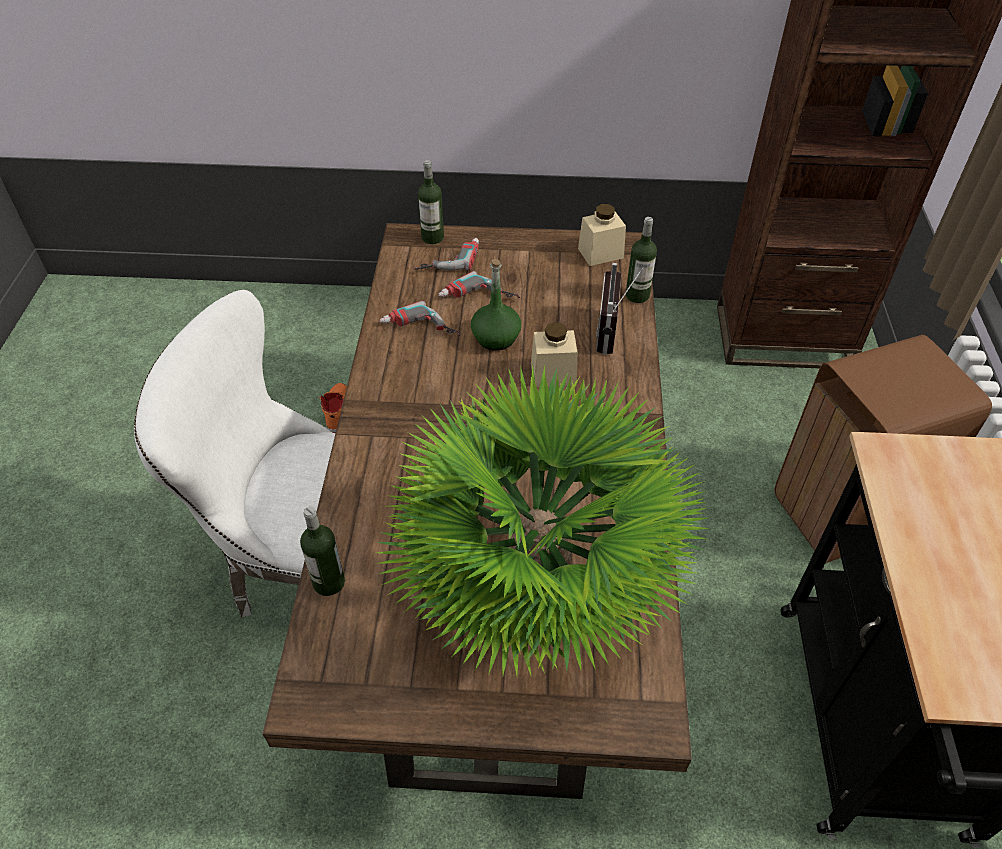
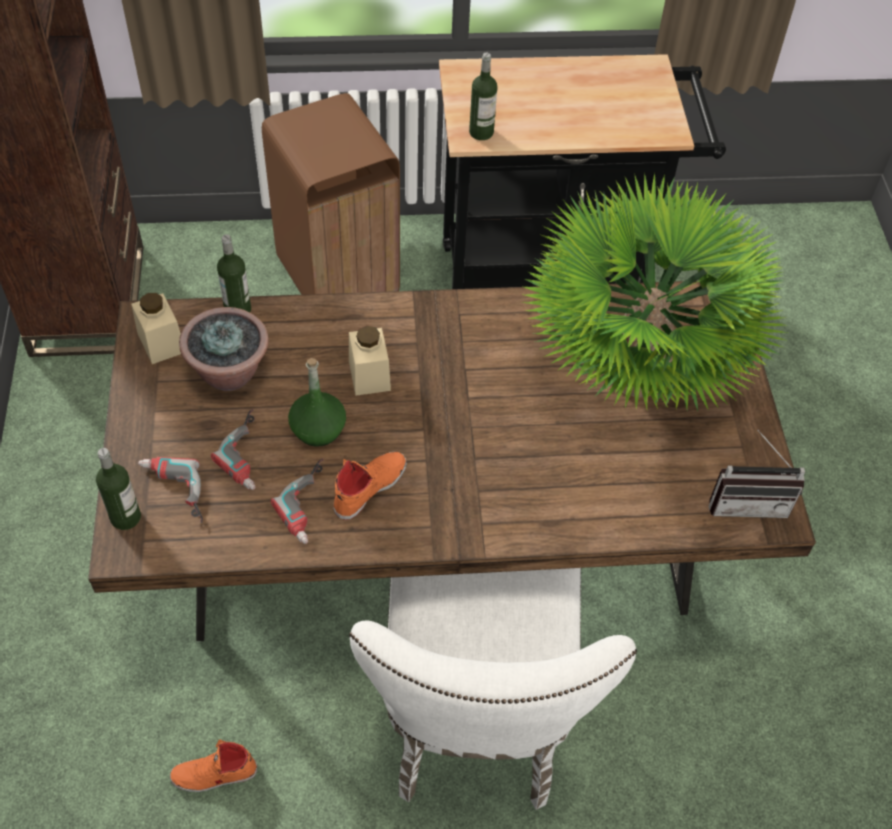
camera: 100 degrees left, 5 degrees up
(329, 582) = (665, 524): bottle -> bottle (481, 132)
(428, 365) = (369, 487): none -> orange shoe
(565, 289) = (229, 372): none -> potted plant
(615, 333) = (302, 327): radio -> radio (748, 501)

